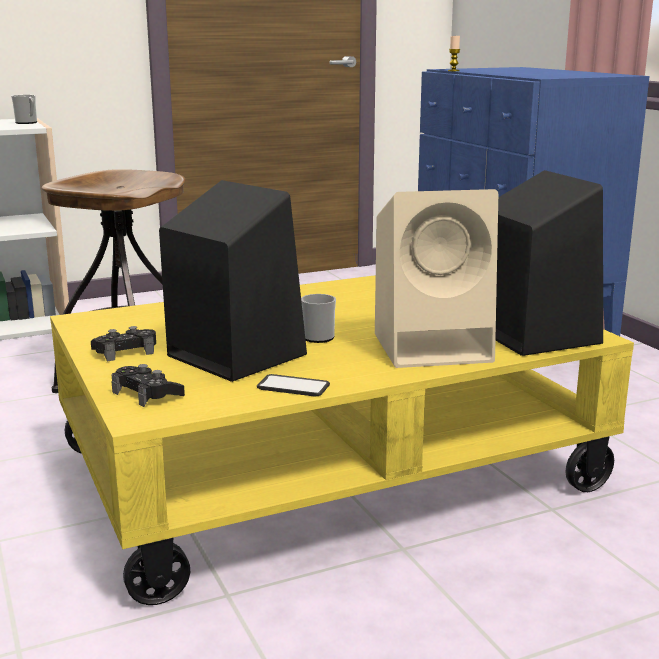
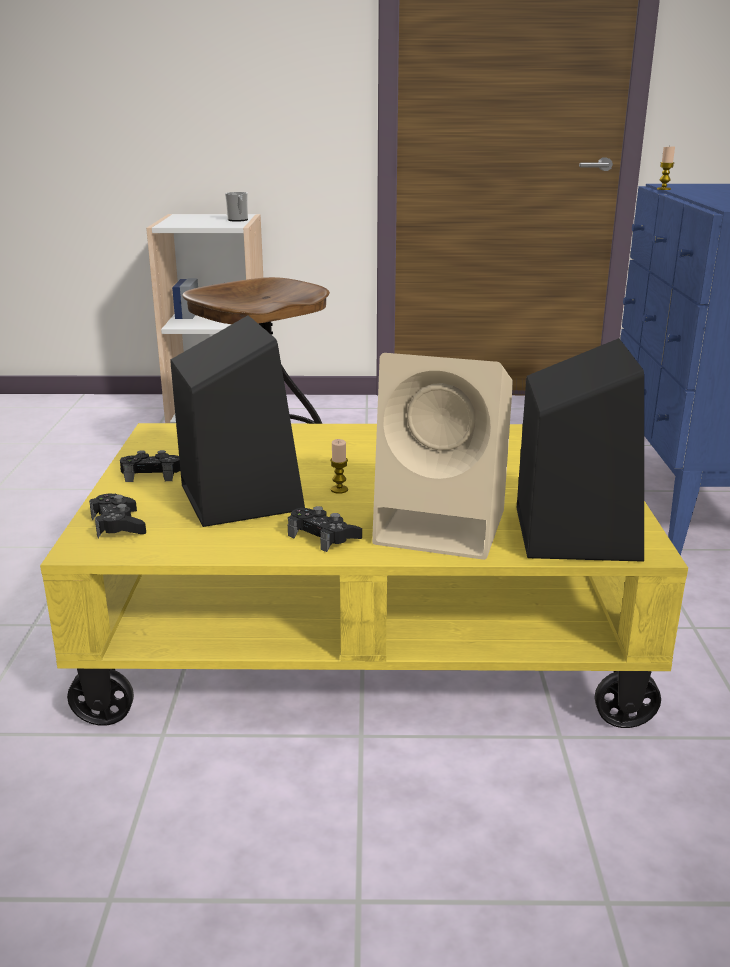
camera: 25 degrees right, 5 degrees up
(293, 387) = (250, 545): phone -> none
(315, 336) = (339, 490): mug -> candle
(347, 370) = (323, 536): none -> black game controller

